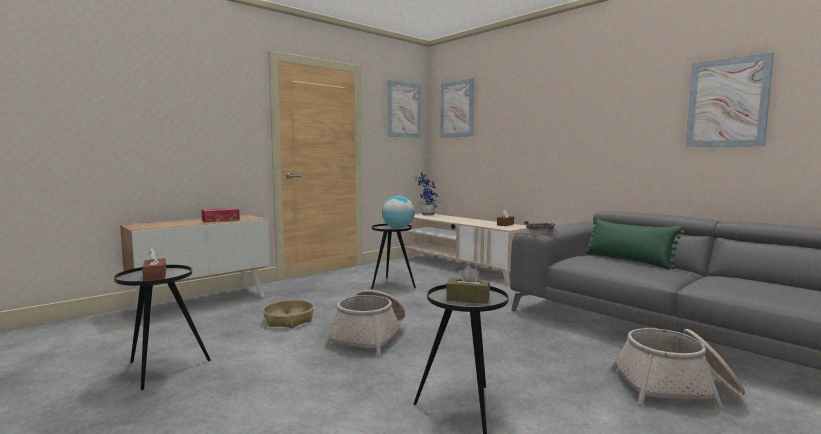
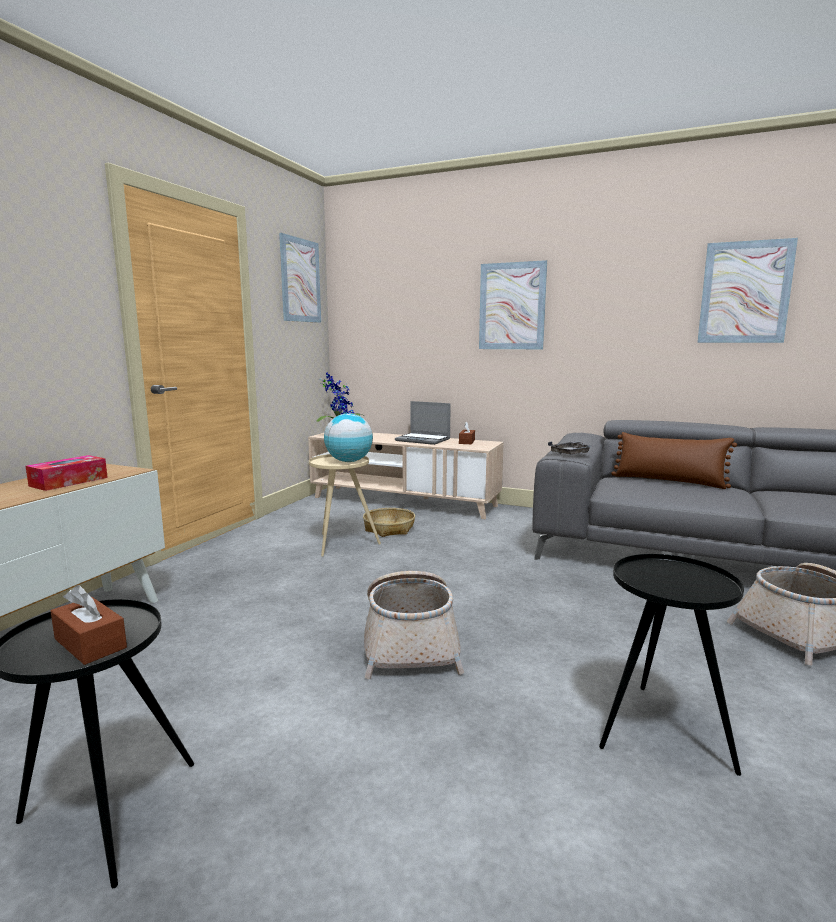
camera: 25 degrees left, 5 degrees up
(289, 320) = (253, 640): basket -> basket (389, 529)
(392, 284) = (341, 543): black side table -> beige side table
(457, 109) = (377, 283): picture -> picture (512, 306)
(468, 299) = (681, 583): brown tissue box -> none
(476, 221) = (423, 440): none -> laptop
(628, 260) = (669, 481): green pillow -> brown pillow

